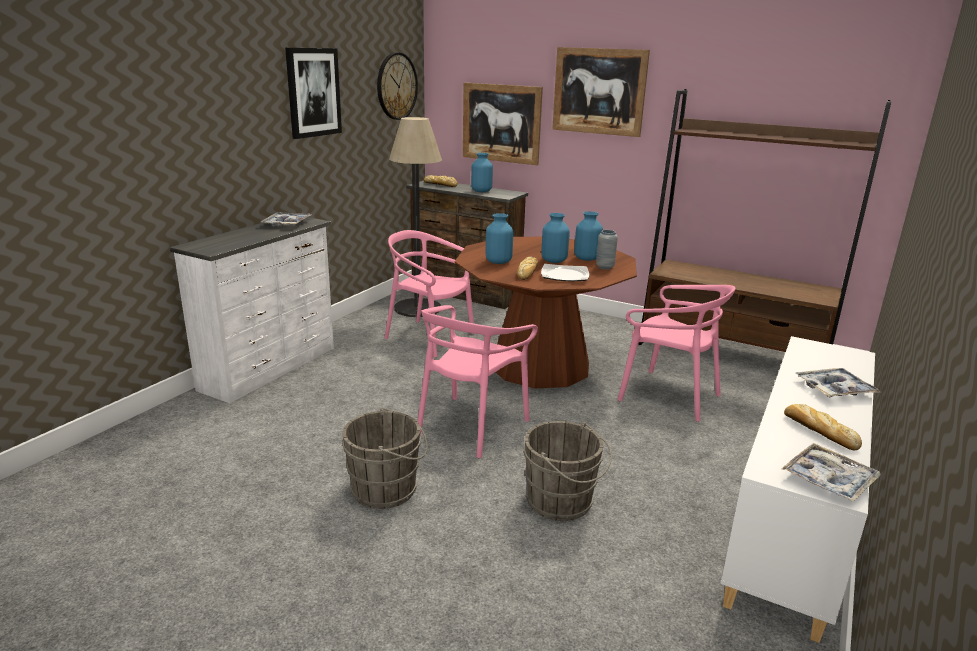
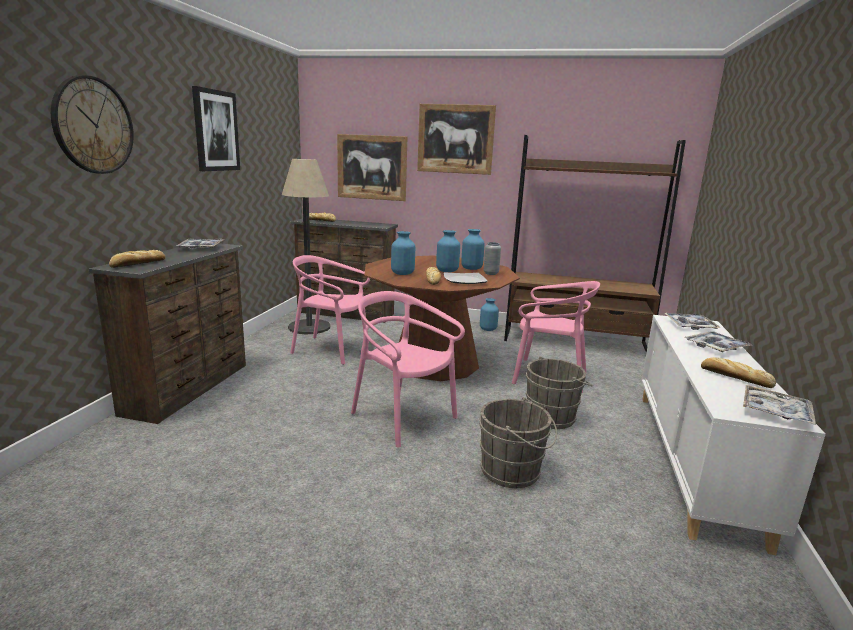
camera: 15 degrees left, 5 degrees down
(215, 243) = (137, 264): none -> bread
(271, 368) = (190, 388): white dresser -> brown dresser
(388, 489) = (353, 483): grey bucket -> grey bucket (553, 417)
(396, 86) = (280, 135): wall clock -> wall clock (93, 125)
(471, 426) = (402, 418): pink chair -> pink chair turned 120 degrees clockwise
(481, 191) = (359, 224): blue vase -> blue vase (487, 329)
(827, 356) = (690, 326): none -> tray

